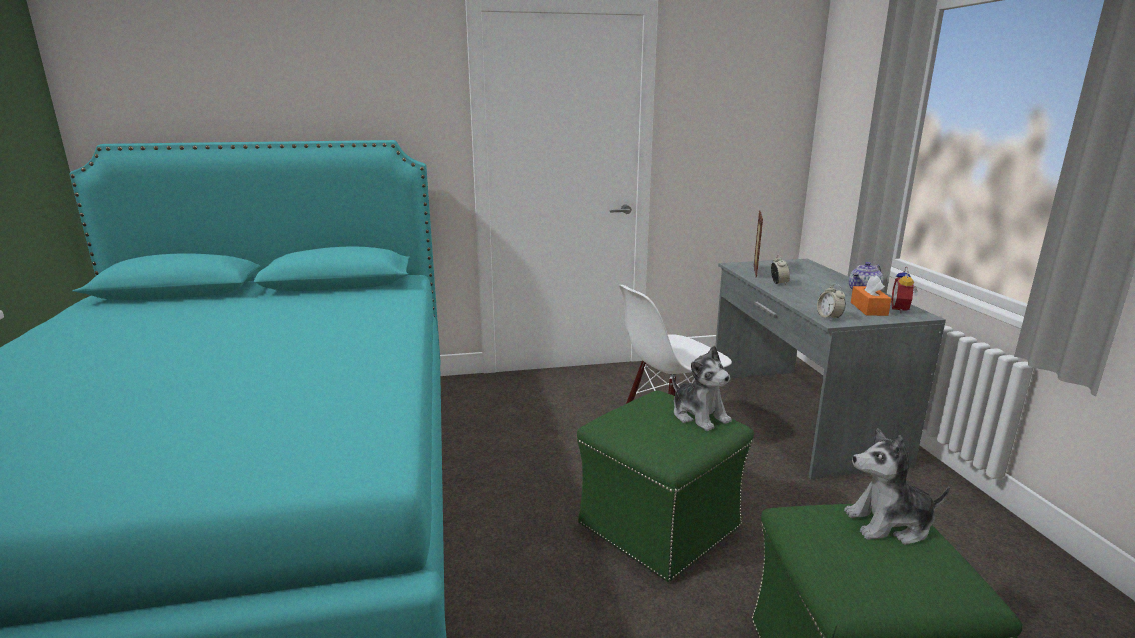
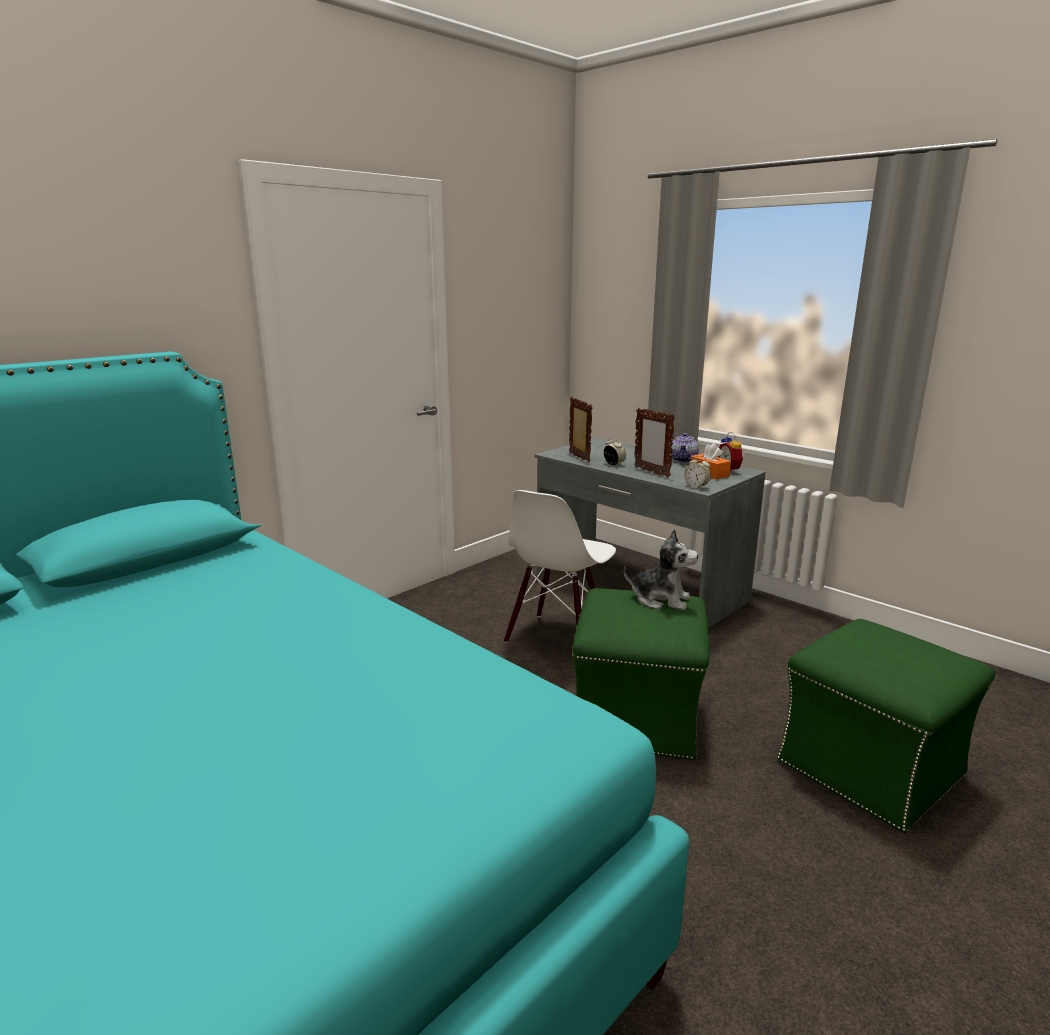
camera: 35 degrees left, 0 degrees up
(805, 296) = (651, 472): none -> picture frame
(889, 524) = (876, 636): plush toy -> none

